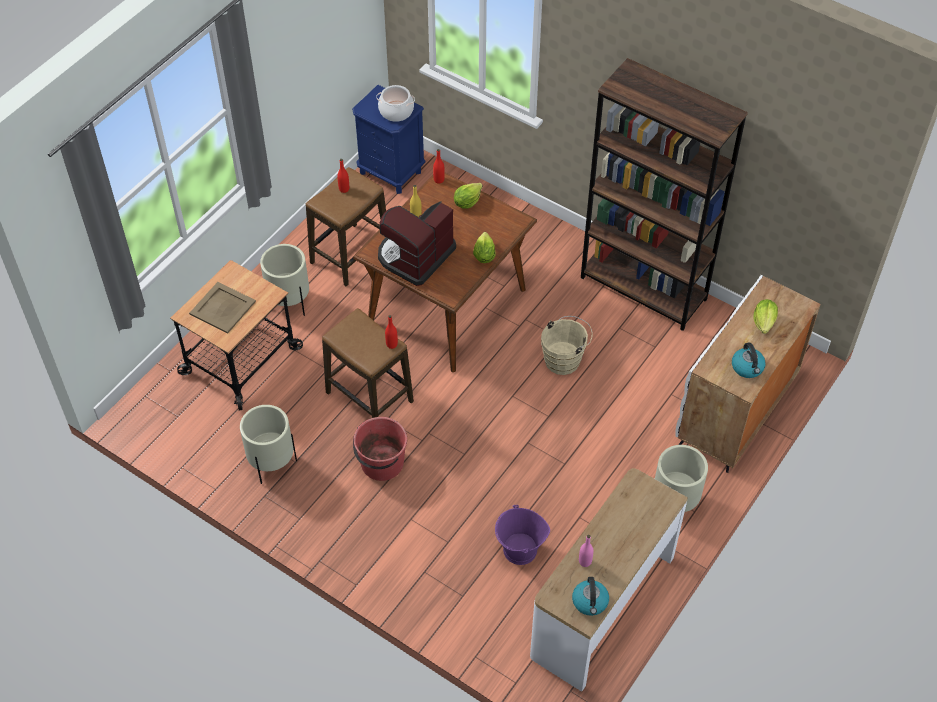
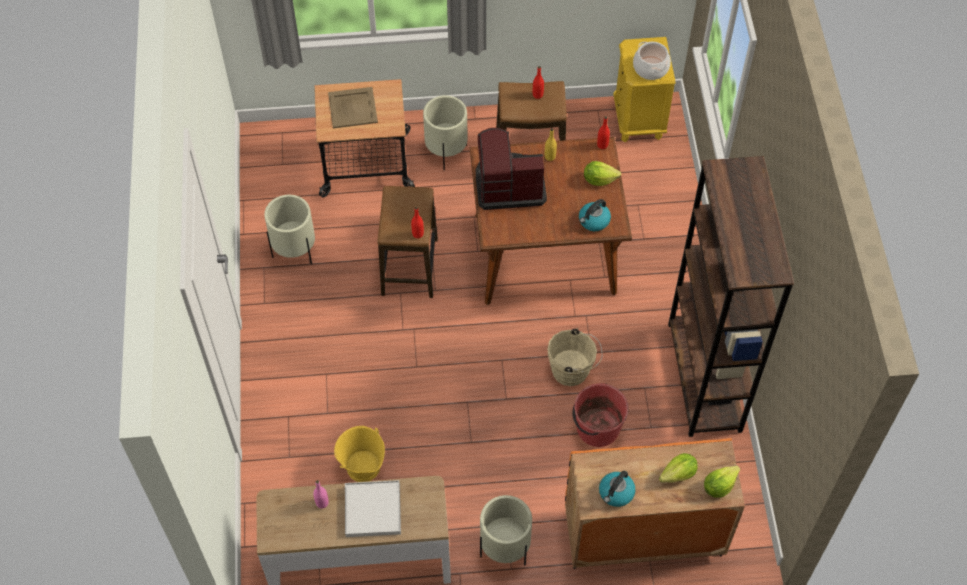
camera: 50 degrees right, 5 degrees up
(381, 463) = (357, 319): red bucket -> red bucket (597, 428)
(391, 172) = (639, 120): blue nightstand -> yellow nightstand
(484, 255) = (555, 229): lettuce -> lettuce (719, 486)
(520, 550) = (362, 467): purple bucket -> yellow bucket
(590, 602) = (288, 532): kettle -> kettle (593, 221)
(621, 531) = (372, 510): none -> white tray
(736, 412) = (642, 534): white cabinet -> orange cabinet

